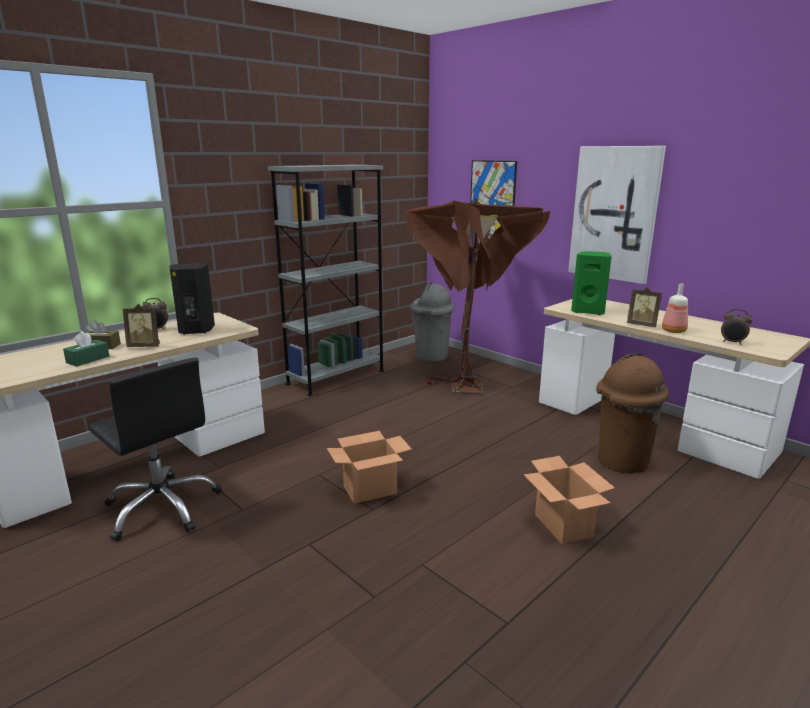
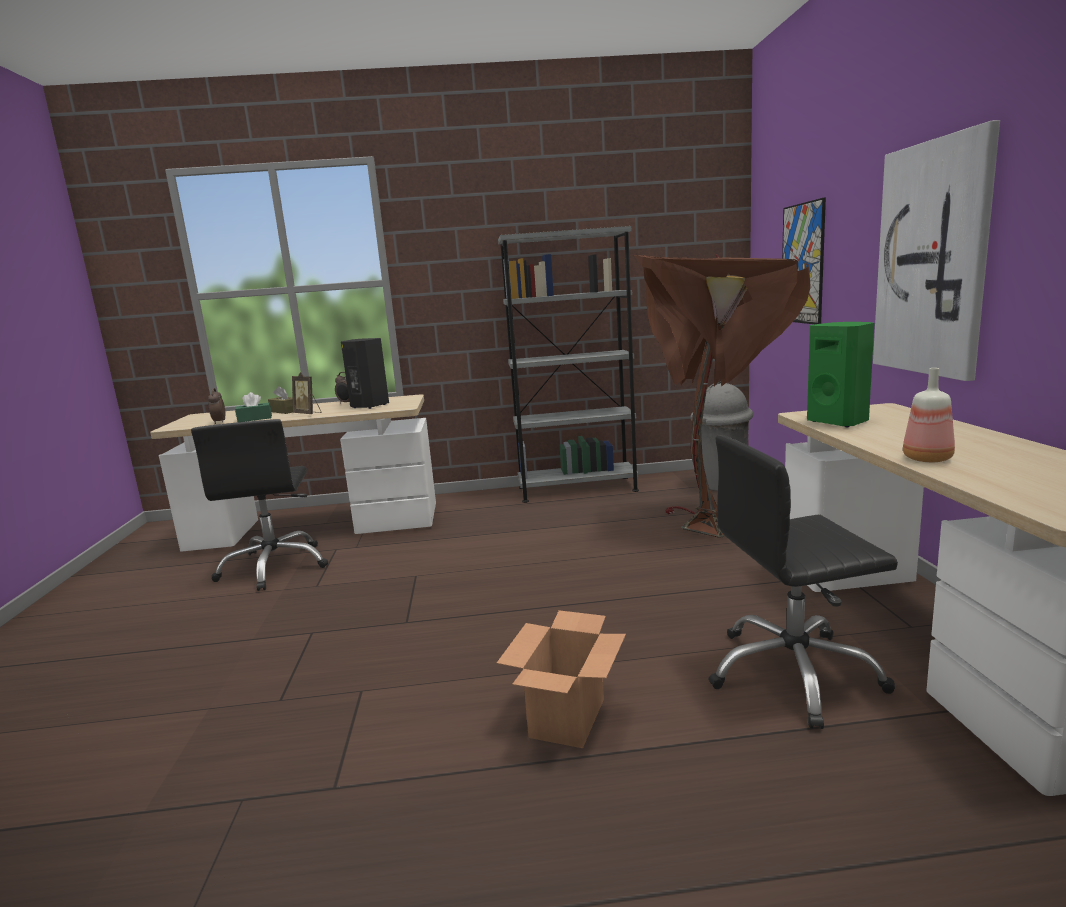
camera: 40 degrees right, 5 degrees down
(370, 490) = (434, 603): cardboard box -> none
(621, 461) = (793, 673): brown trash can -> black office chair
(642, 325) = (886, 446): picture frame -> none
(732, 342) = (1012, 488): alarm clock -> alarm clock (219, 422)

